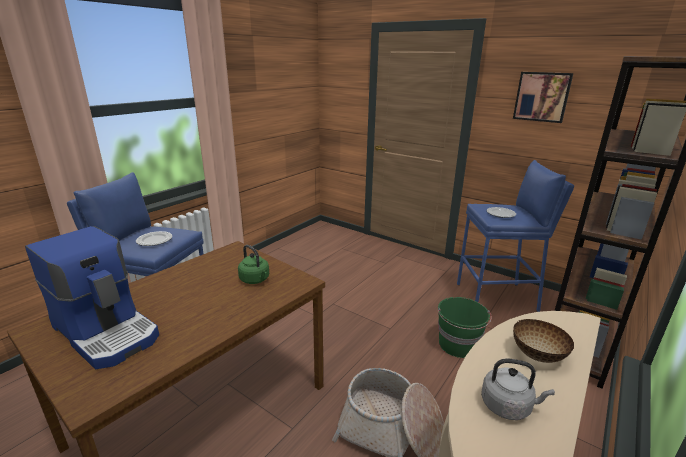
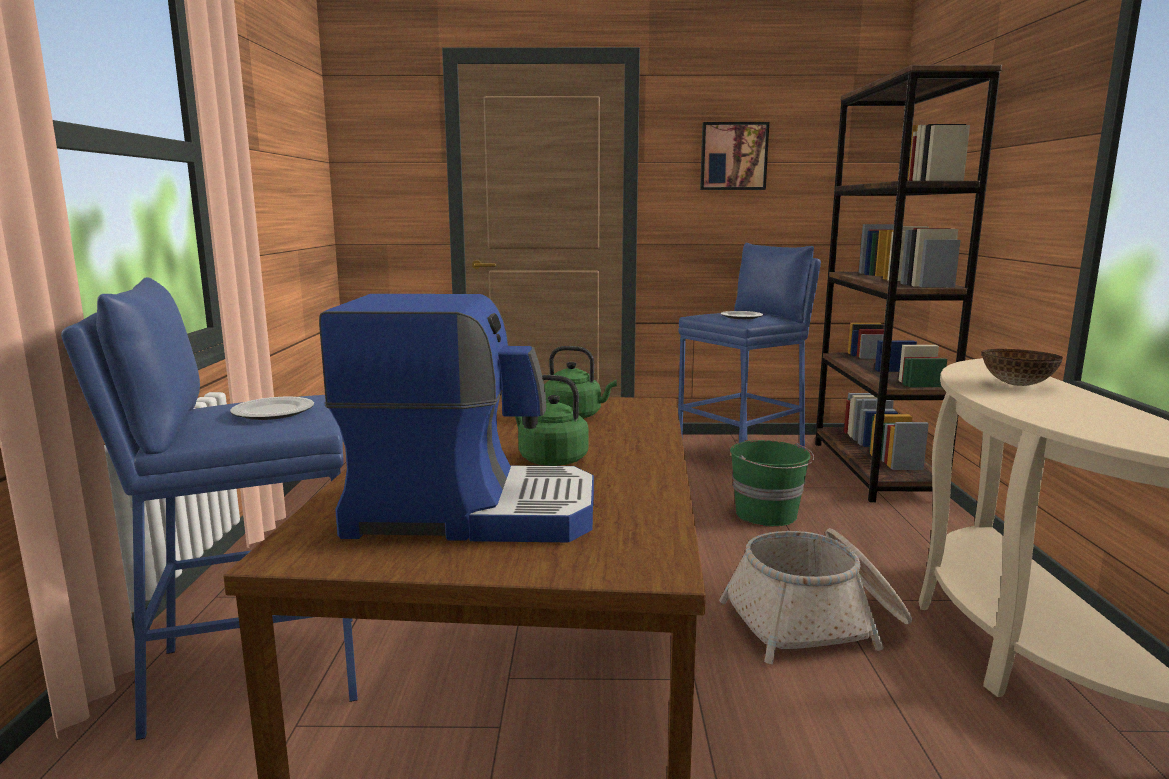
camera: 35 degrees left, 10 degrees down
(188, 309) = (549, 459): none -> green kettle
(508, 406) = (1075, 413): grey kettle -> none

